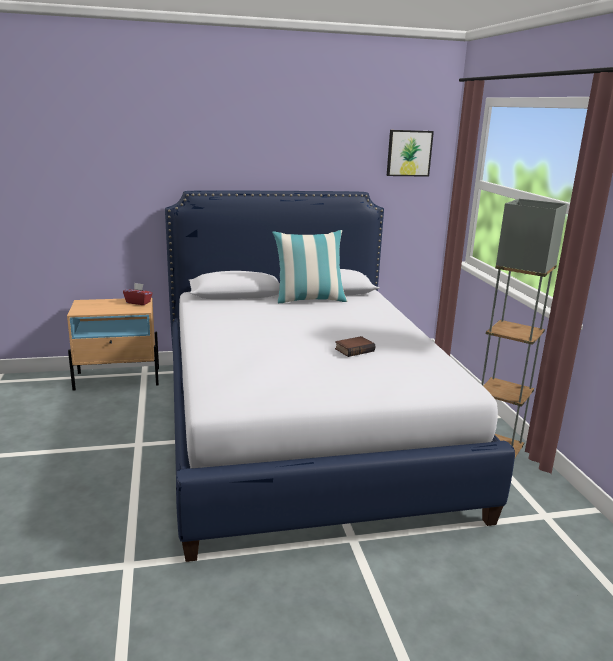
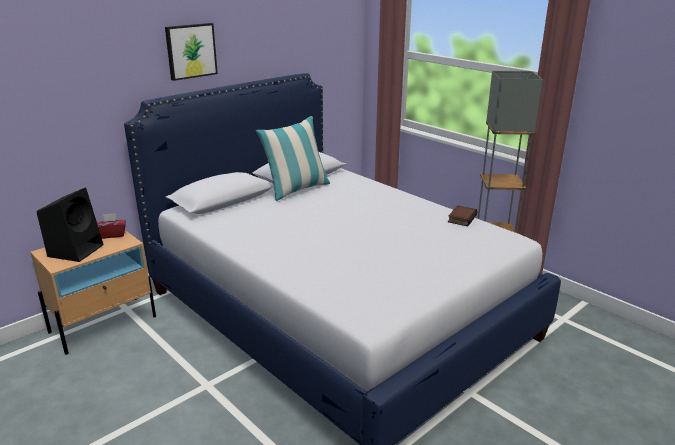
camera: 30 degrees left, 5 degrees up
(102, 306) = (76, 250): none -> black speaker
(354, 349) = (400, 230): book -> book (461, 218)
(409, 153) = (332, 30): picture -> picture (190, 51)

